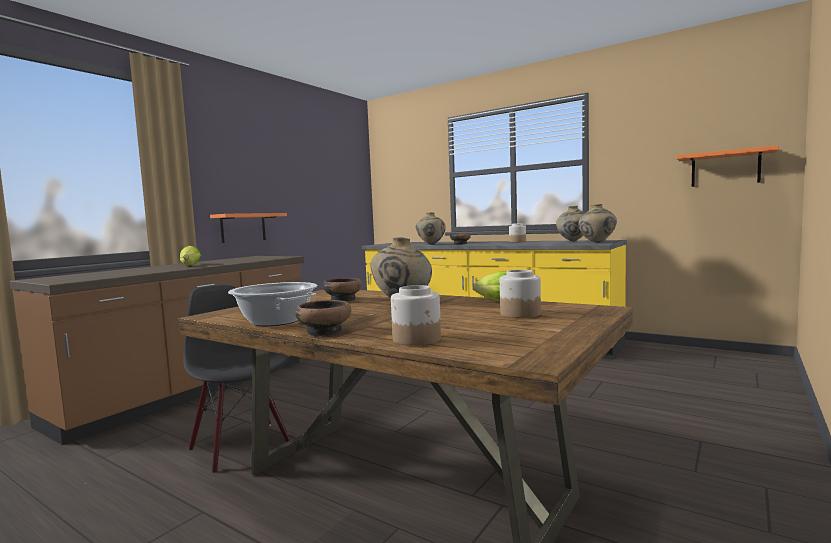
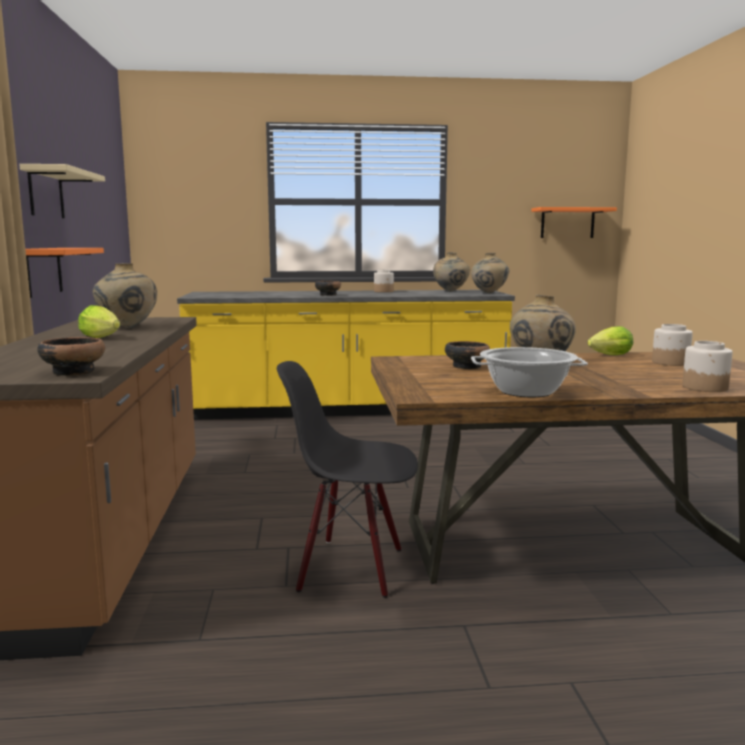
camera: 40 degrees left, 5 degrees up
(252, 182) = (46, 193): none -> beige shelf
(325, 332) = (618, 393): bowl -> bowl (74, 372)
(431, 244) = (289, 296): beige vase -> beige vase (127, 328)

